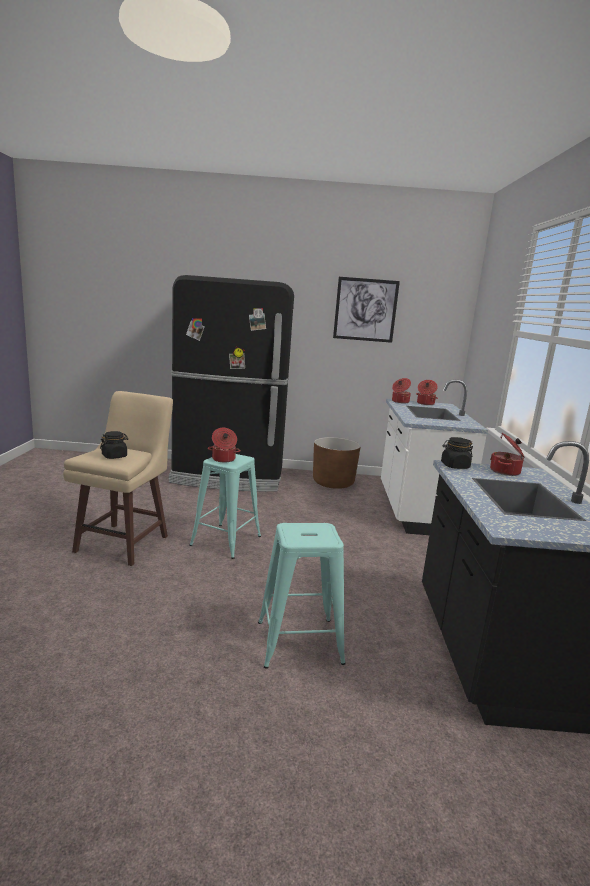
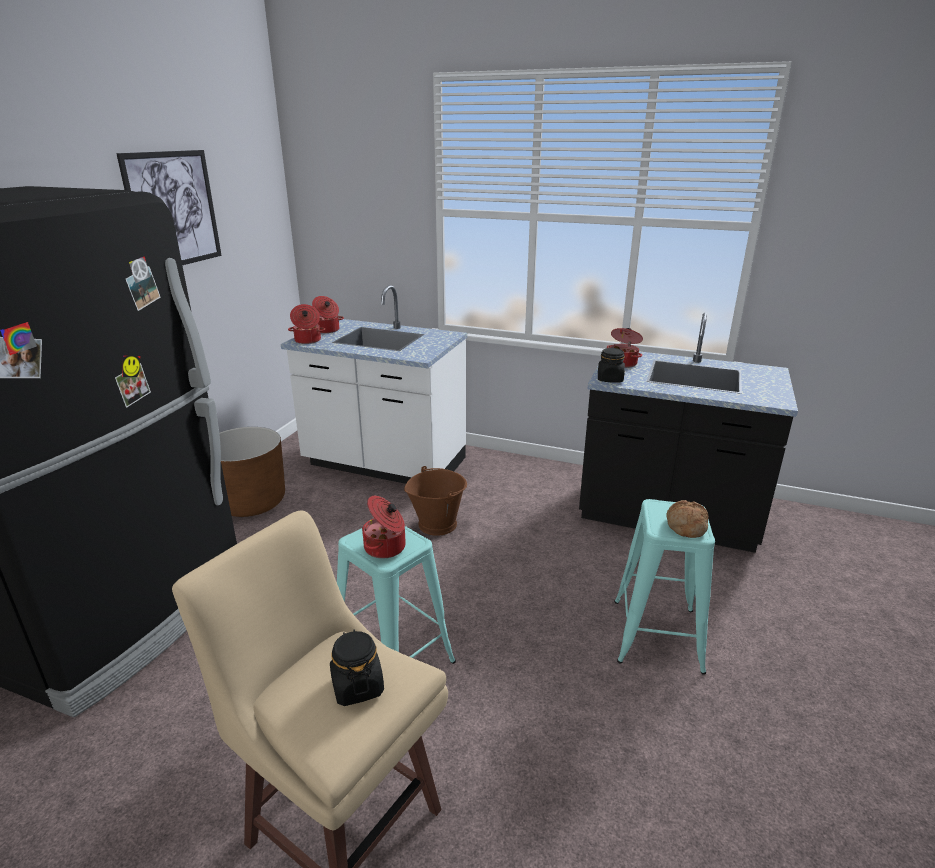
camera: 70 degrees left, 10 degrees up
(300, 536) = (685, 526): none -> bread
(364, 538) = (437, 524): none -> brown bucket

